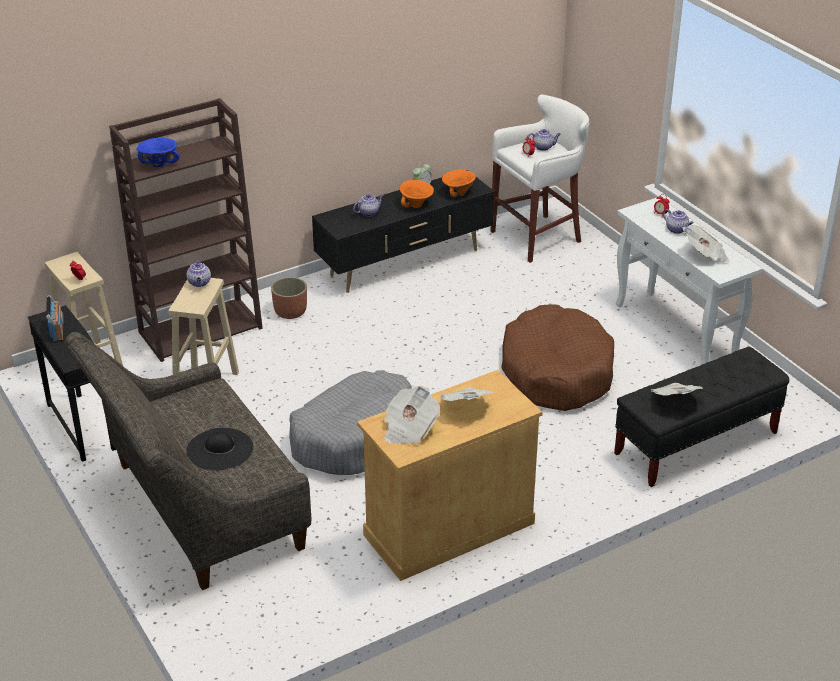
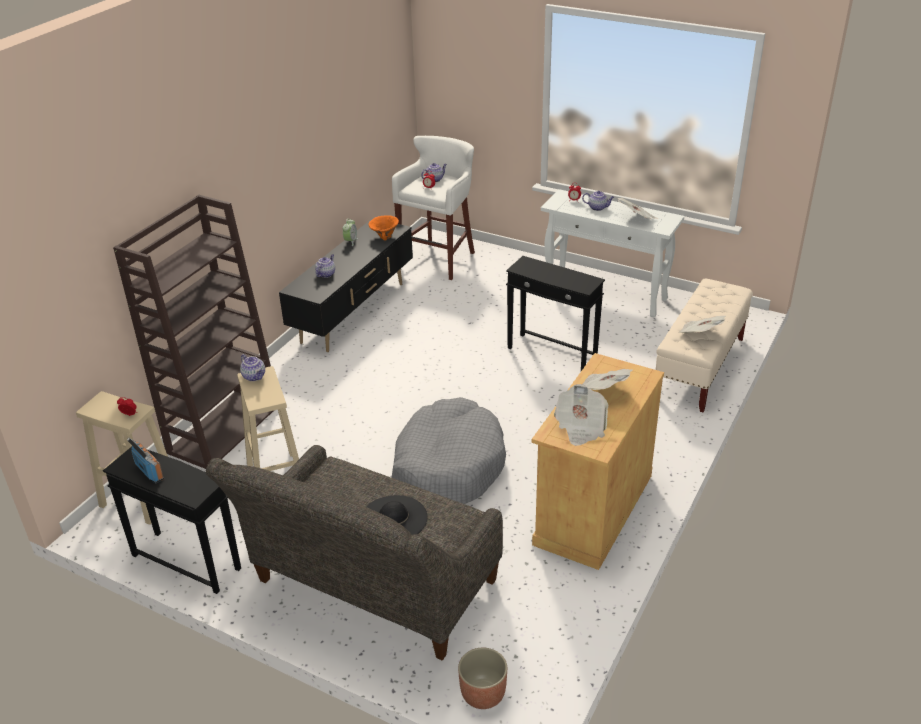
camera: 30 degrees left, 0 degrees up
(159, 163) = (170, 273): blue bowl -> none
(290, 312) = (293, 385): planter -> planter (482, 694)
(417, 205) = (360, 256): orange bowl -> none
(557, 372) = (552, 353): brown dog bed -> black side table
(695, 443) = (699, 368): black bench -> beige bench

